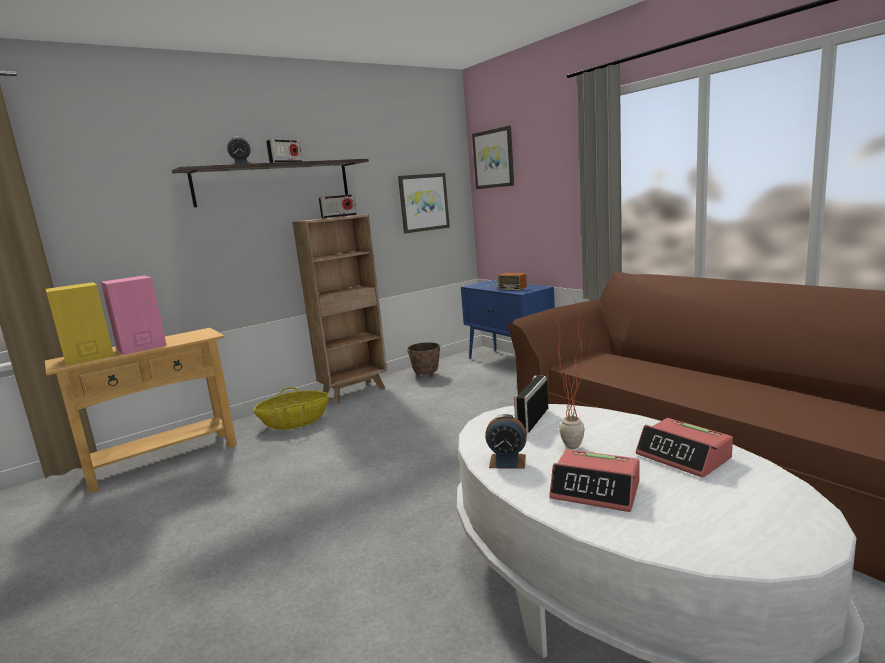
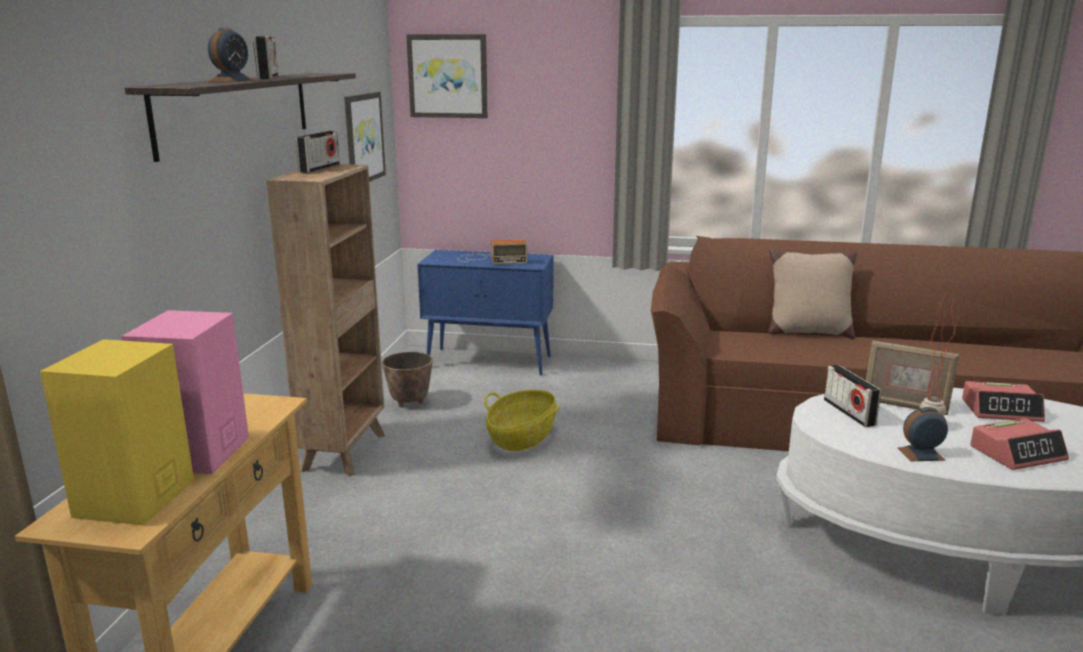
camera: 45 degrees left, 5 degrees up
(295, 422) = (340, 521): basket -> basket (522, 437)
(507, 461) = (921, 454): alarm clock -> alarm clock turned 150 degrees counterclockwise
(593, 428) = (904, 406): none -> picture frame
(678, 365) = (807, 332): none -> beige pillow

